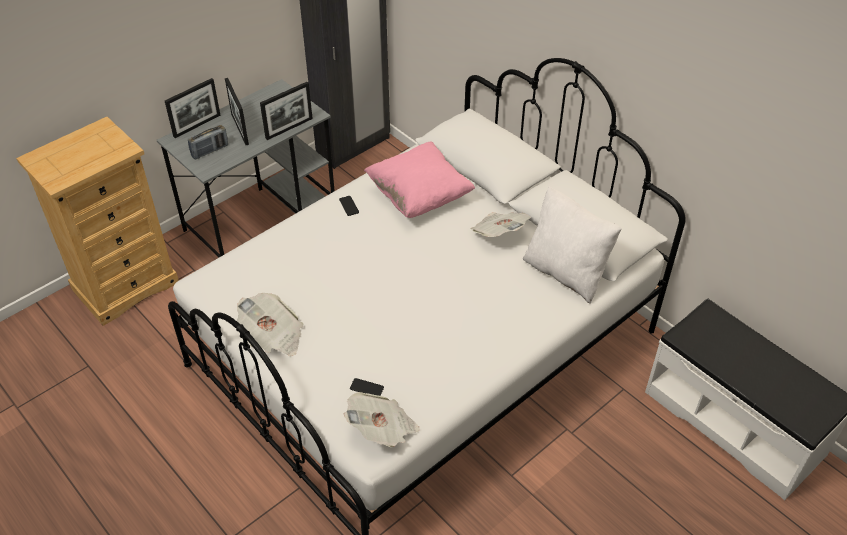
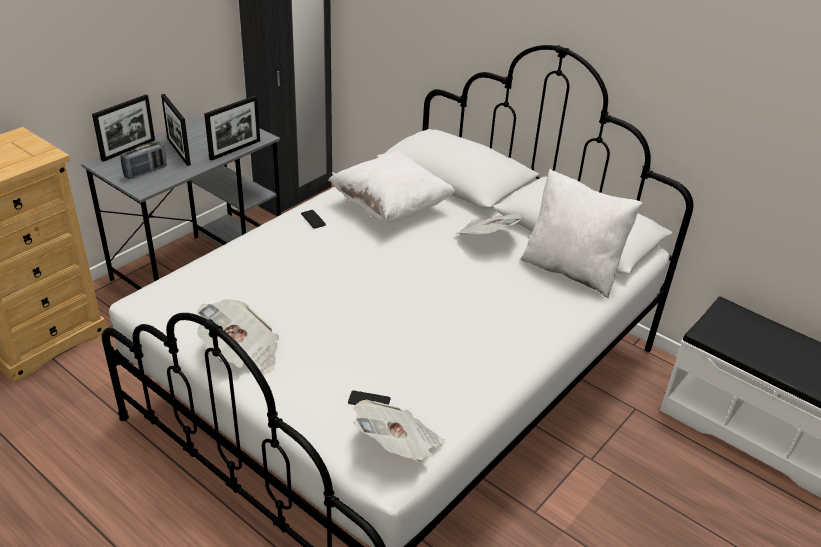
camera: 10 degrees left, 10 degrees down
(419, 196) = (391, 207): pink pillow -> white pillow

